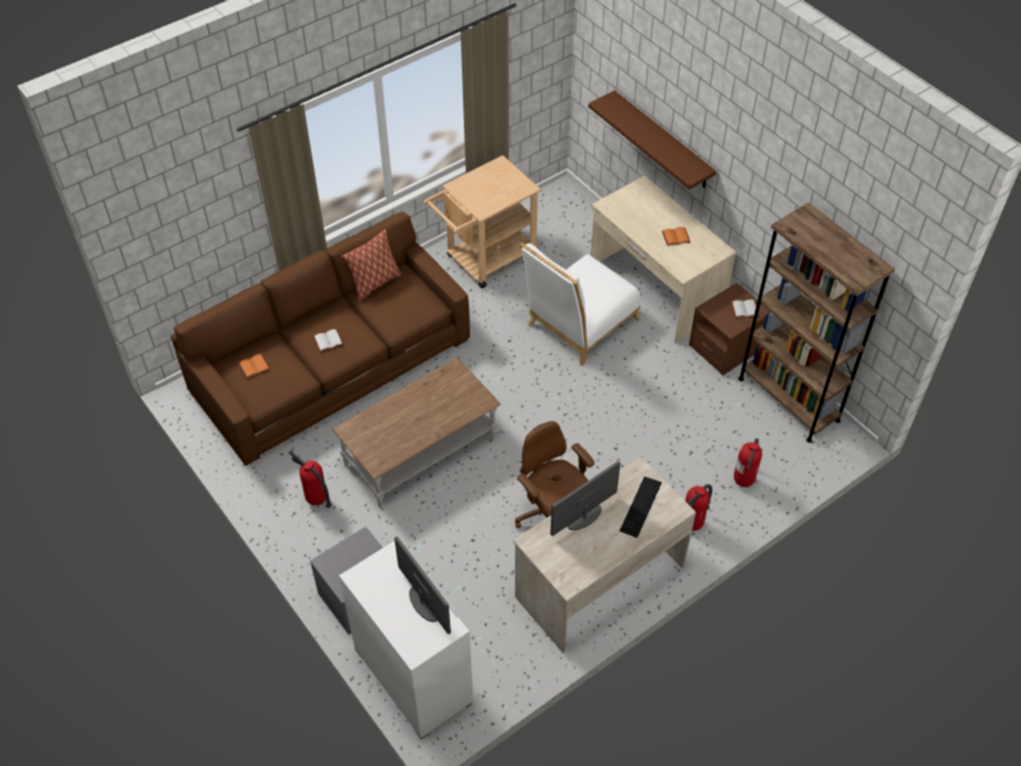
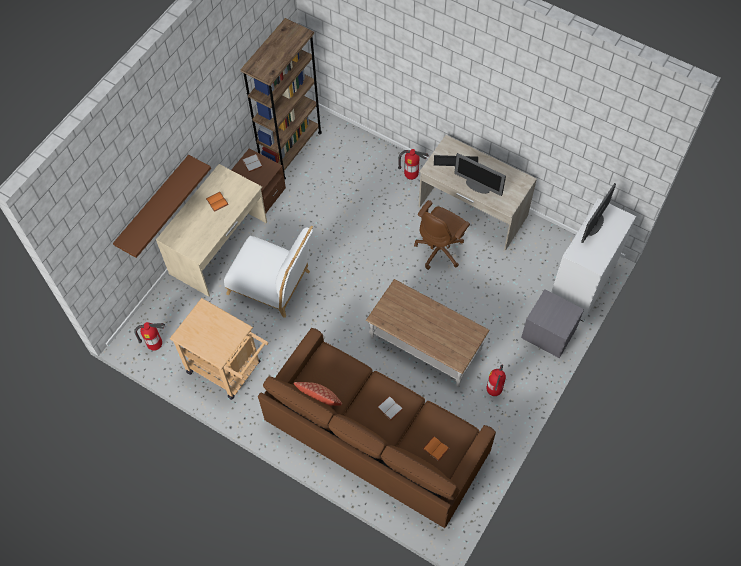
camera: 110 degrees left, 10 degrees up
(743, 482) = (367, 158): fire extinguisher -> fire extinguisher (156, 345)

